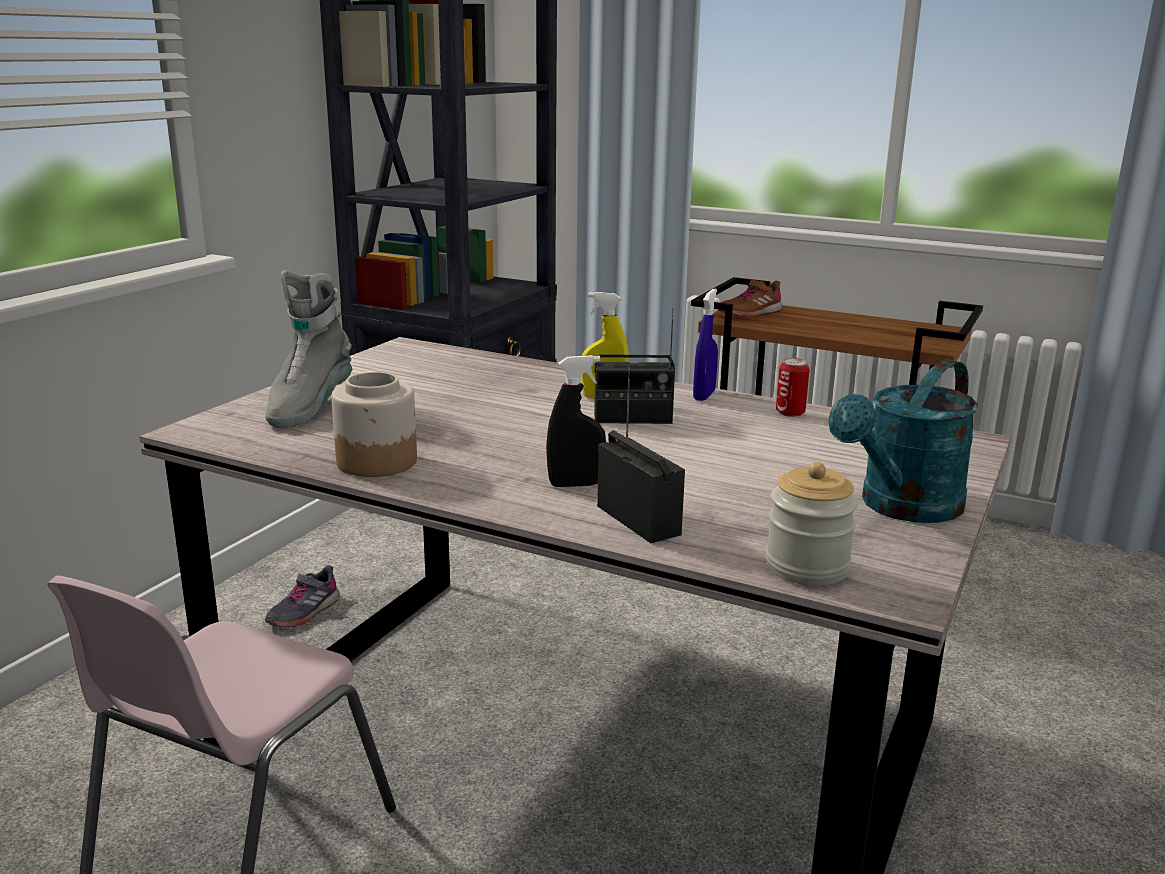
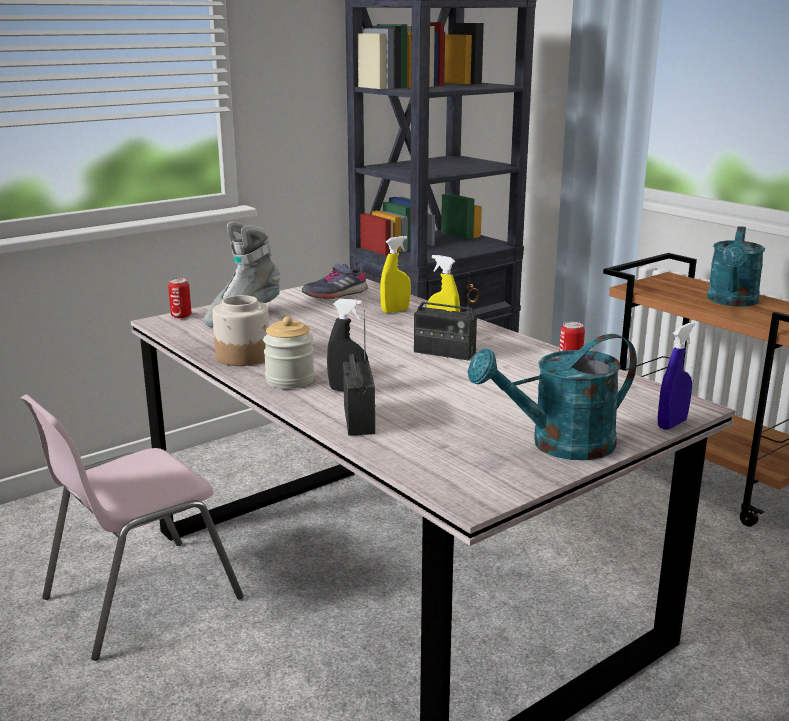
camera: 25 degrees right, 0 degrees up
(215, 419) = (181, 316): none -> can
(303, 612) = (272, 463): grey shoe -> grey shoe (335, 294)
(507, 375) = (395, 311): none -> yellow spray bottle
(704, 395) = (519, 344): blue spray bottle -> blue spray bottle (672, 424)
(750, 313) = (663, 284): brown shoe -> none
(807, 567) = (432, 470): jar -> jar (290, 380)
(838, 324) = (732, 302): none -> turquoise watering can

